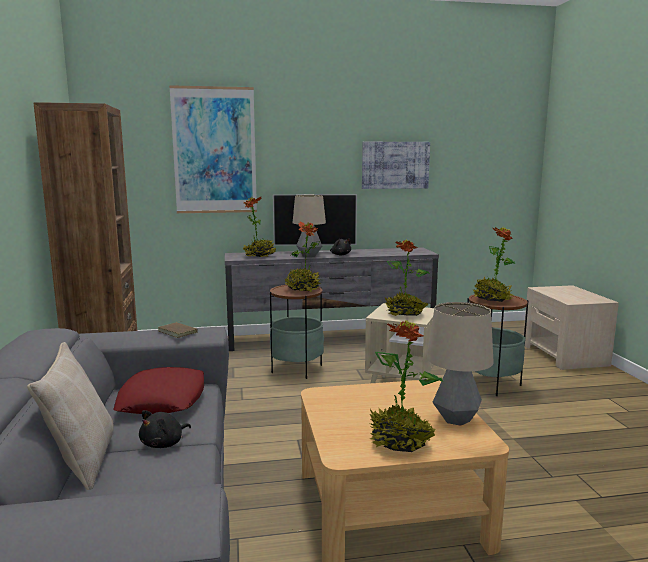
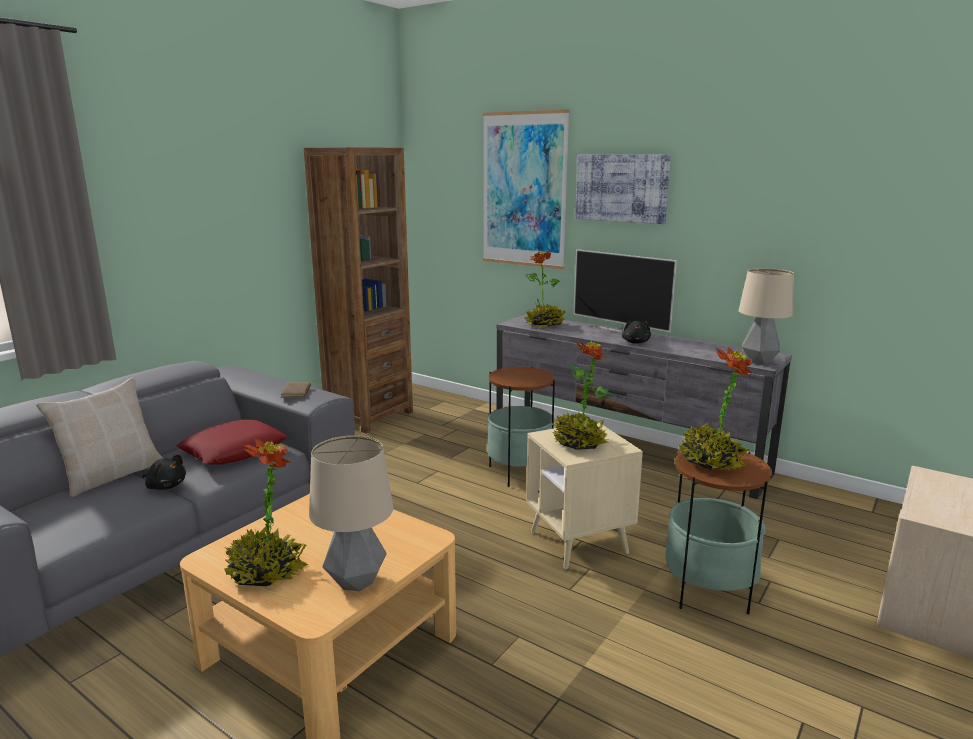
camera: 45 degrees right, 5 degrees up
(164, 443) = (166, 486): black plush toy -> black plush toy turned 150 degrees counterclockwise
(303, 289) = (528, 377): potted plant -> none
(309, 256) = (595, 336): table lamp -> table lamp (758, 361)
(395, 165) = (757, 220): picture -> picture (621, 188)

